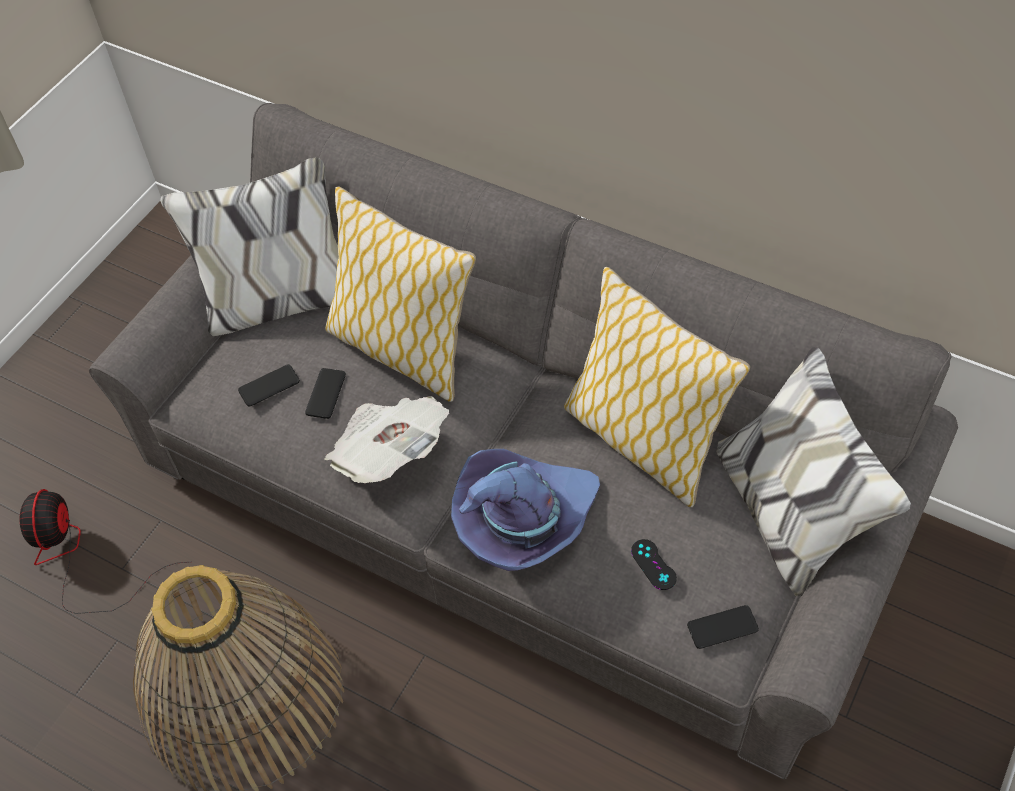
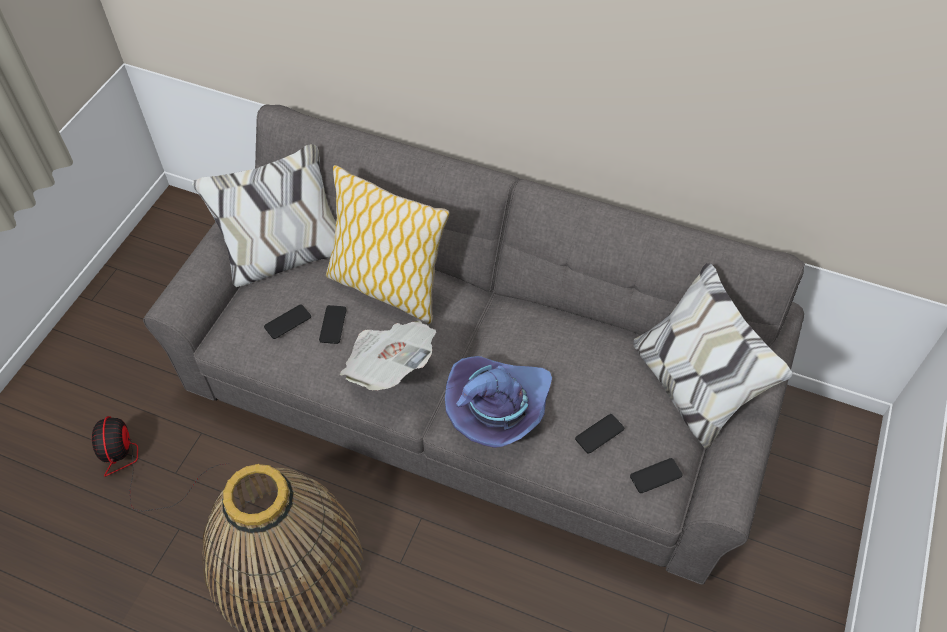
camera: 10 degrees left, 0 degrees up
(642, 440) = (578, 342): pillow -> none
(653, 564) = (599, 434): black game controller -> phone

